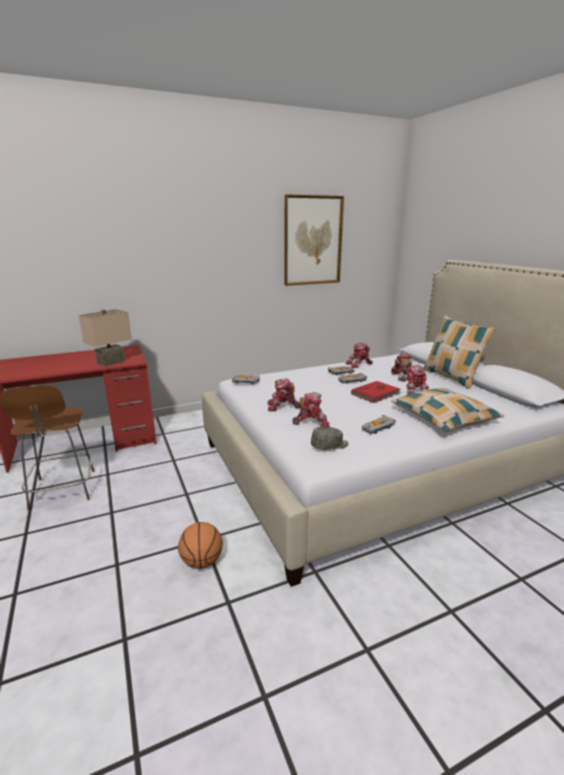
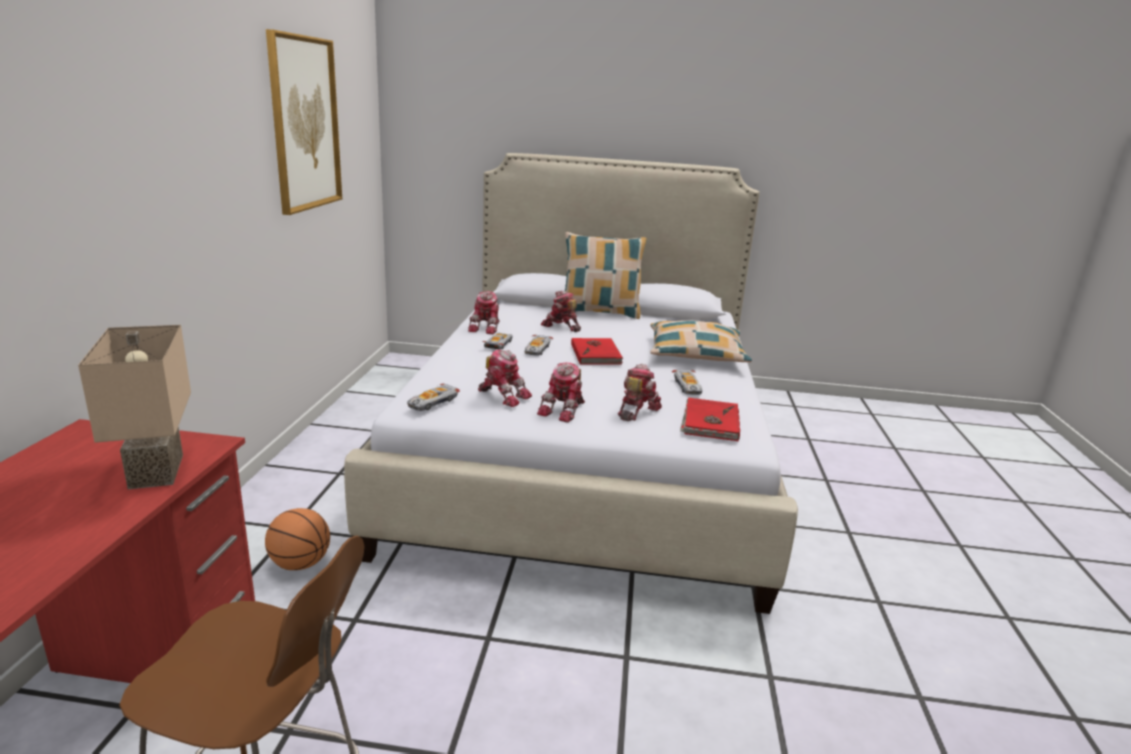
camera: 60 degrees left, 0 degrees up
(202, 562) = (676, 675): basketball -> basketball (300, 564)
(329, 445) = (709, 422): grey cap -> red book
(415, 391) = (614, 338): toy robot -> toy robot (503, 395)

